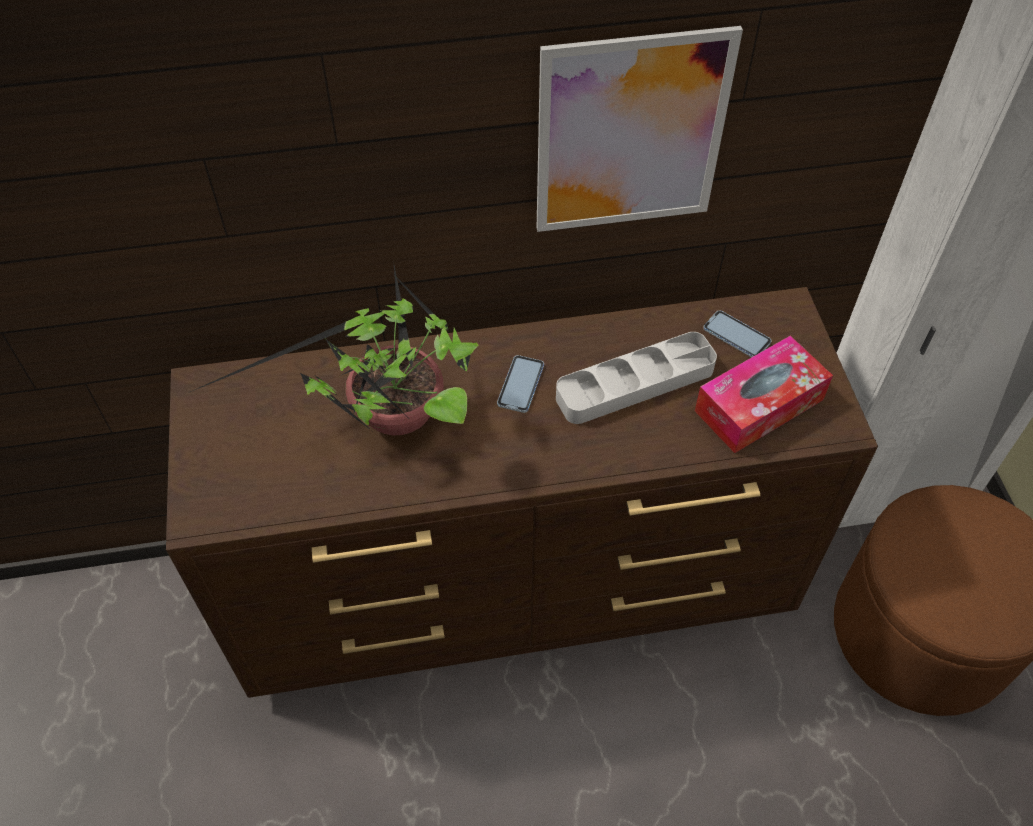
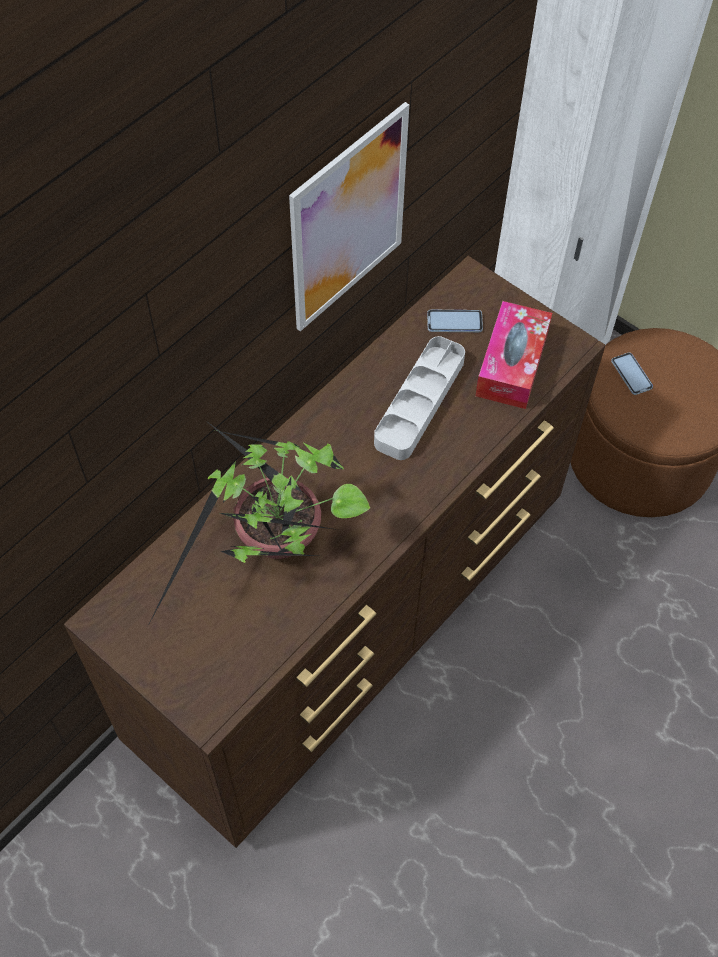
camera: 40 degrees left, 5 degrees up
(520, 385) = (343, 455): phone -> phone (631, 374)

